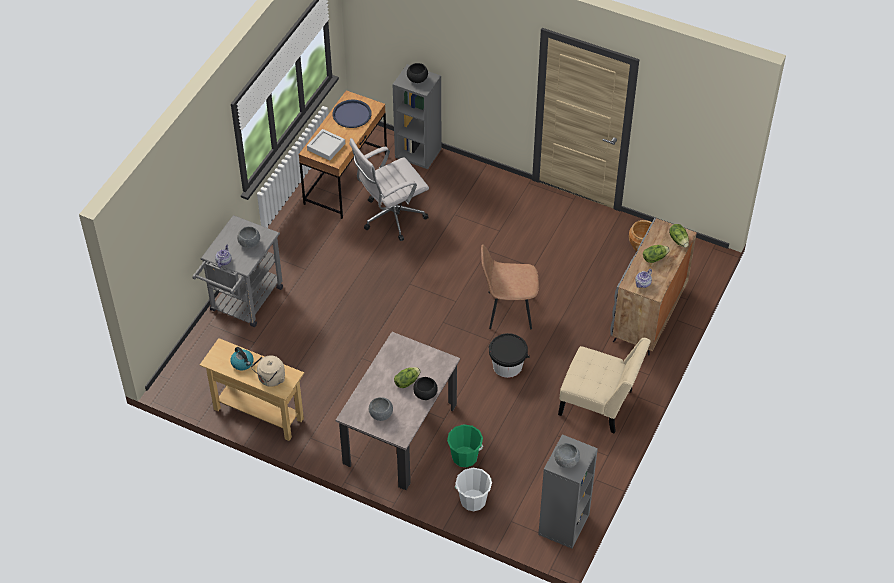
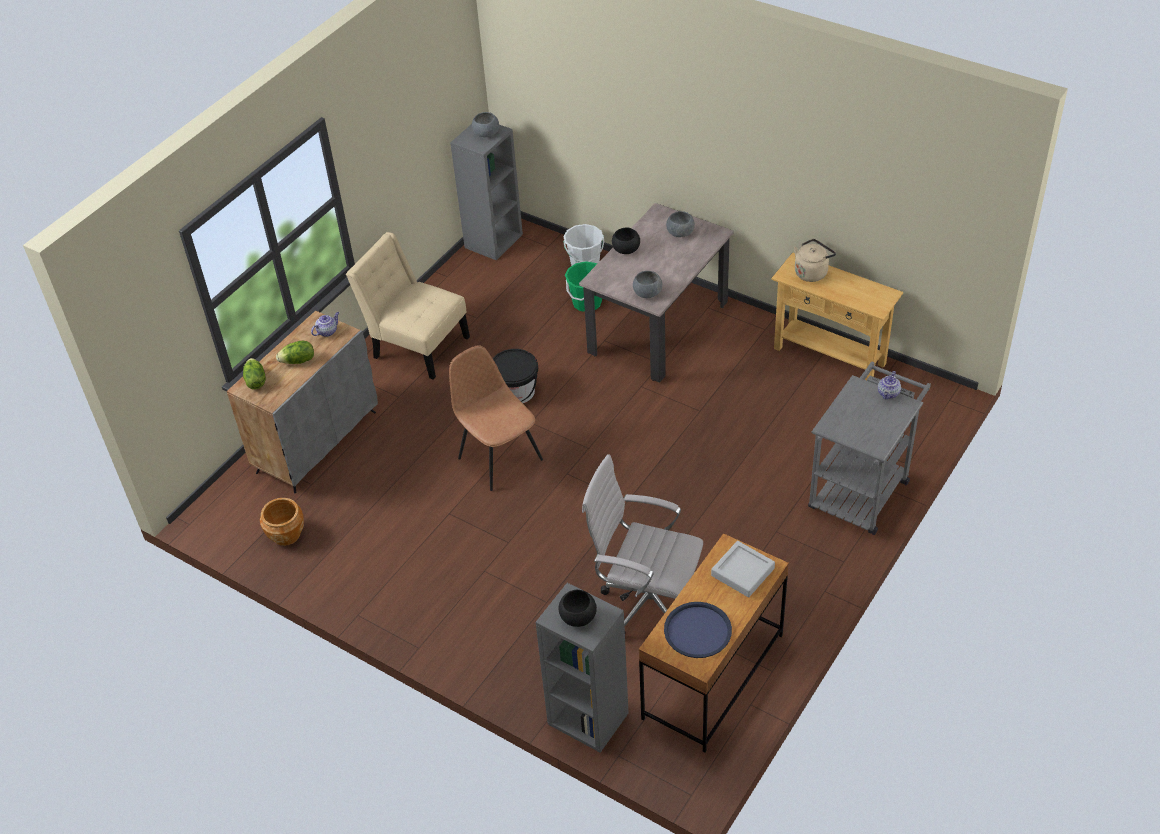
camera: 170 degrees left, 5 degrees down
(243, 363) = (848, 290): kettle -> none
(249, 243) = (854, 417): grey bowl -> grey bowl (647, 293)
(390, 218) = (645, 603): white office chair -> white office chair turned 135 degrees counterclockwise
(406, 381) = (646, 262): lettuce -> none
(508, 310) = (499, 457): brown chair -> brown chair turned 135 degrees counterclockwise

